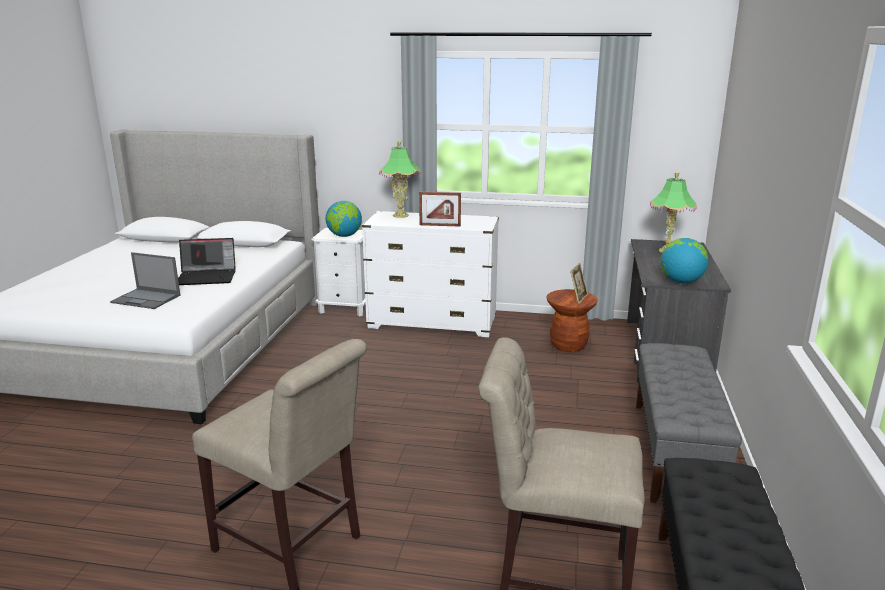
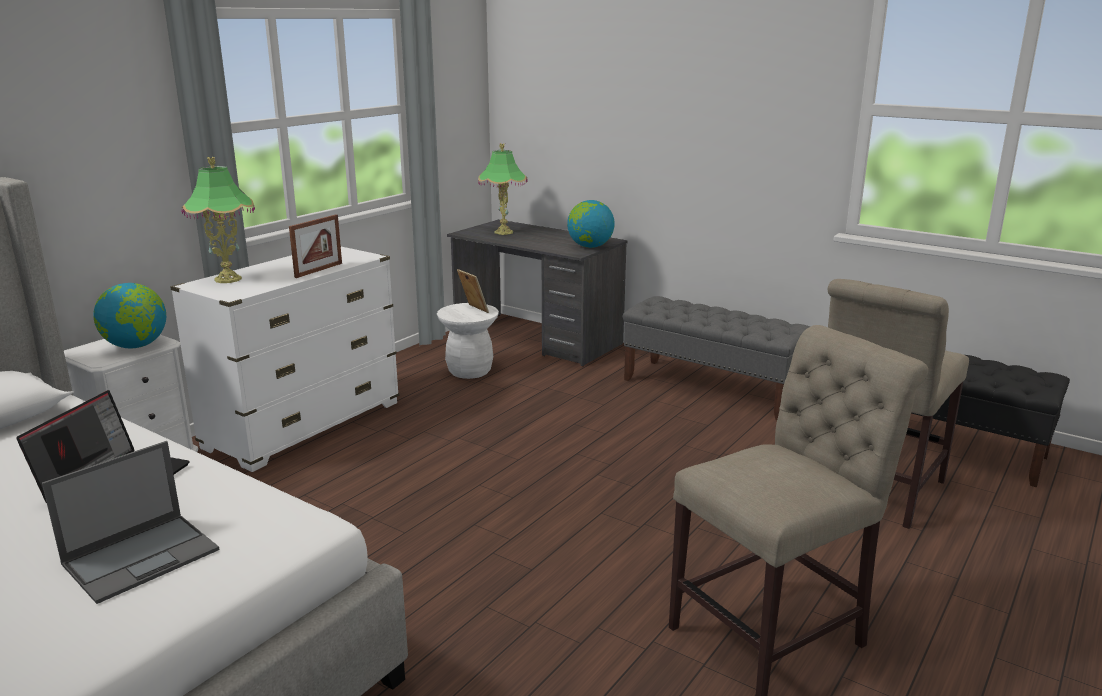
camera: 65 degrees left, 0 degrees up
(568, 345) = (470, 371): brown stool -> white stool

